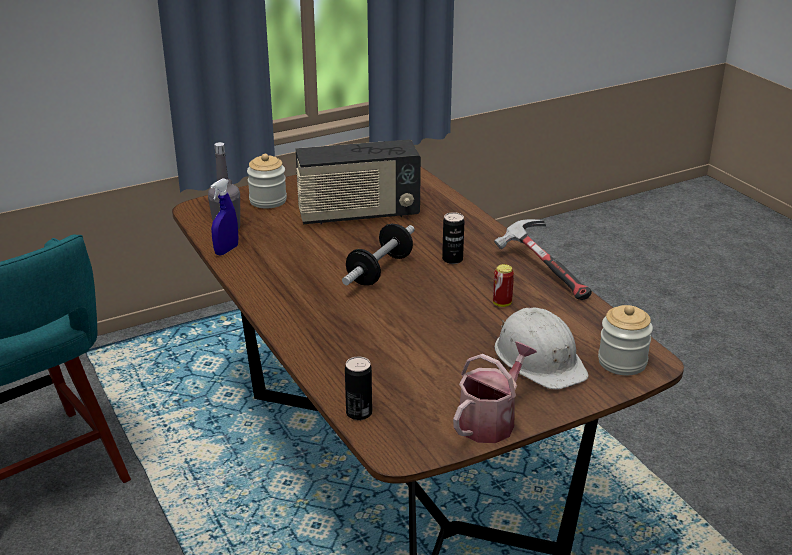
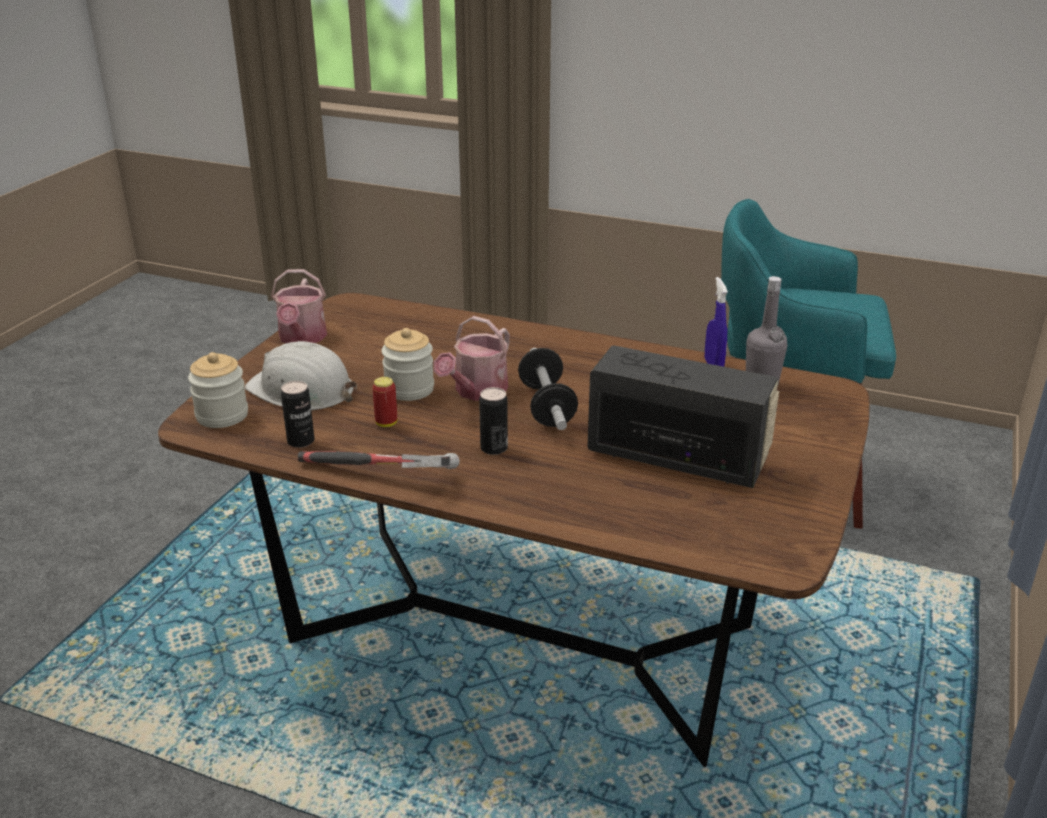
camera: 140 degrees right, 0 degrees up
(268, 201) = (798, 430): jar -> jar (409, 389)
(358, 214) = (678, 458): radio -> radio turned 75 degrees clockwise
(359, 413) = (402, 310): can -> can (301, 441)
(409, 300) = (477, 391): none -> watering can

